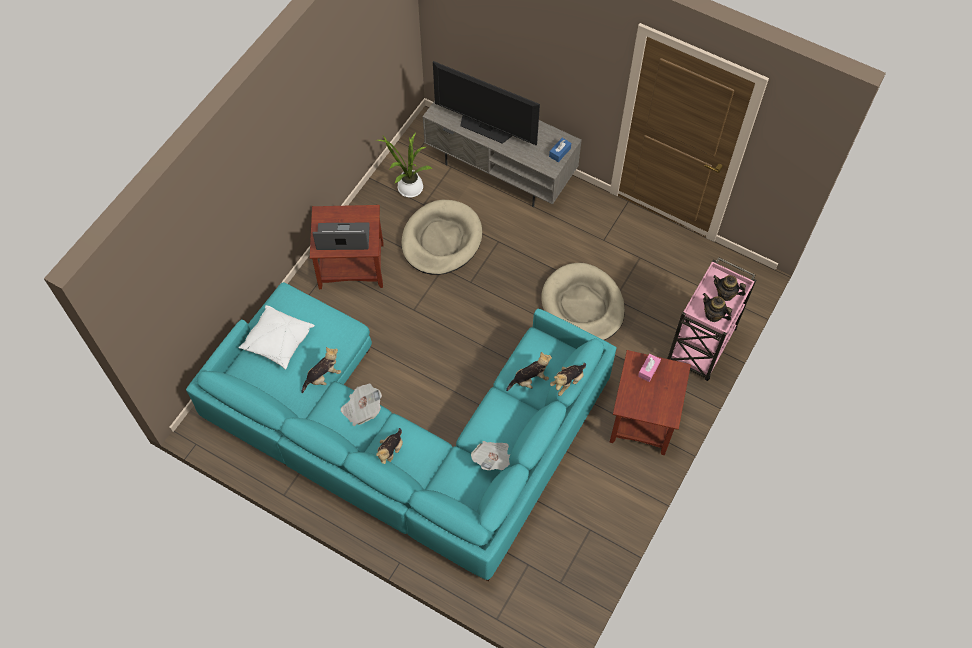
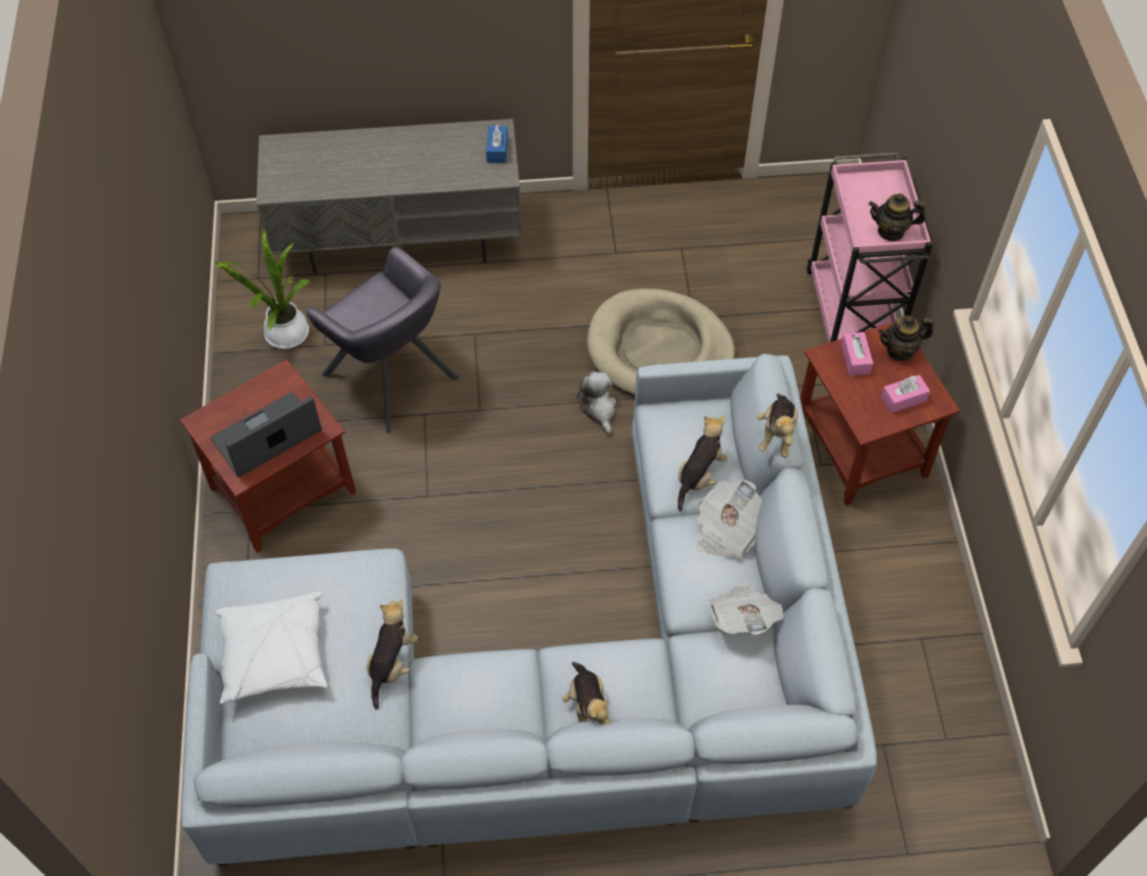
camera: 35 degrees left, 5 degrees down
(362, 409) = (492, 672): newspaper -> newspaper (727, 530)
(405, 433) = (558, 678): turquoise sofa -> grey sofa
(441, 240) = (390, 377): beige dog bed -> grey armchair
(486, 127) = (364, 171): television -> none
(527, 317) = (598, 409): none -> plush toy
(654, 405) = (903, 399): none -> pink tissue box
(725, 294) = (882, 197): teapot -> teapot (900, 350)

